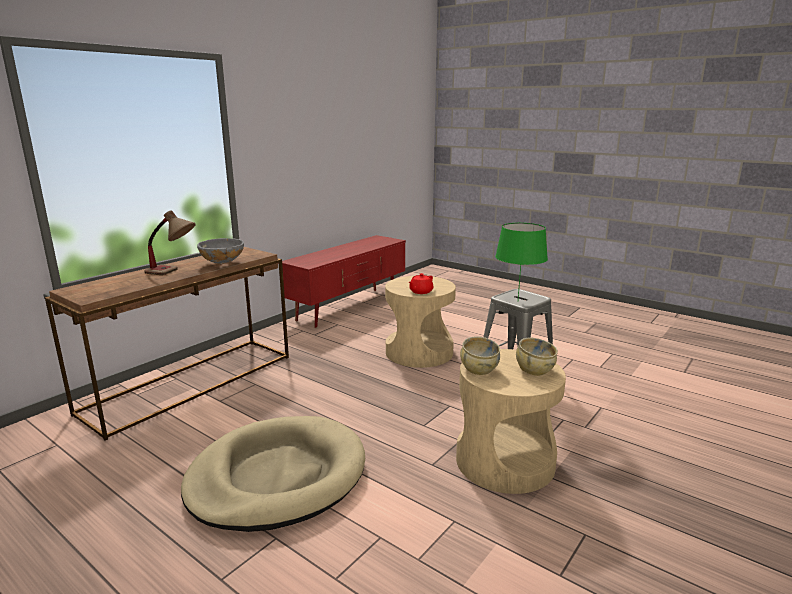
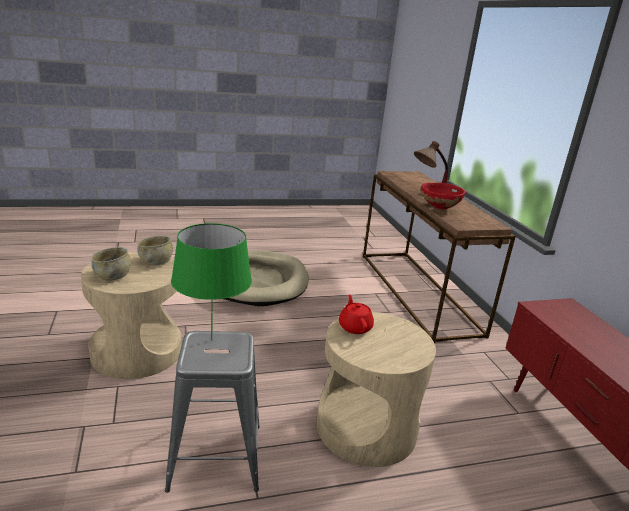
camera: 125 degrees right, 5 degrees up
(223, 264) = (439, 208): grey bowl -> red bowl

